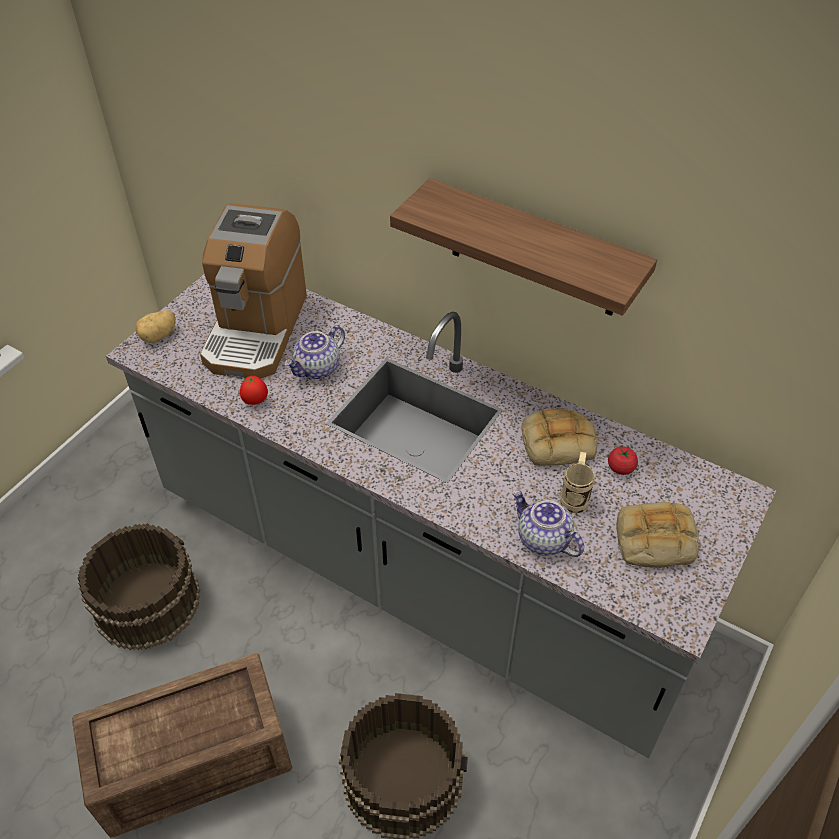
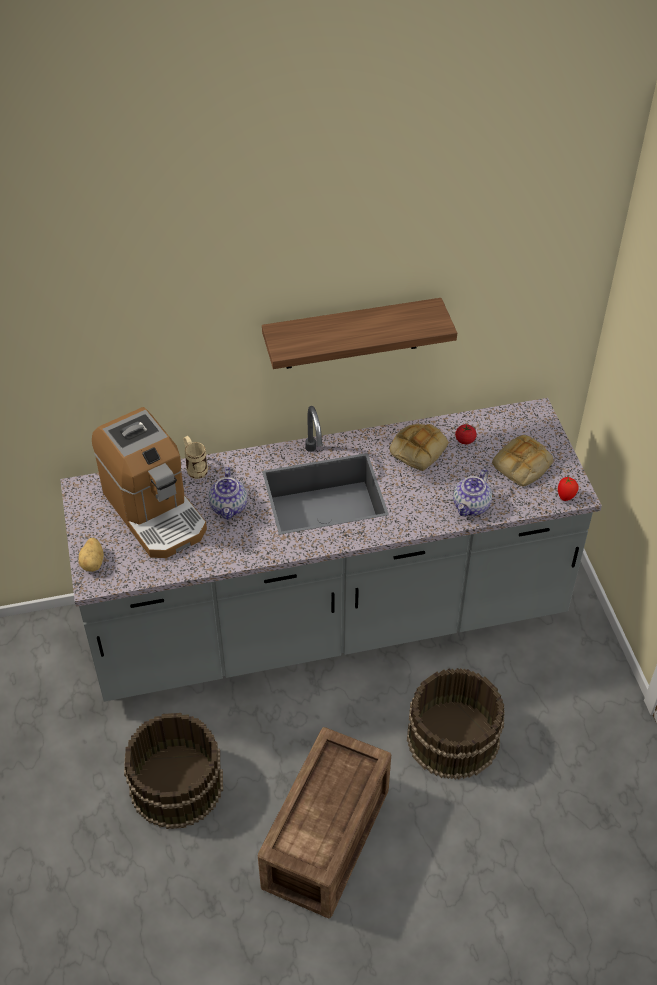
camera: 45 degrees left, 0 degrees up
(255, 401) = (218, 553): tomato -> tomato (566, 496)
(542, 539) = (471, 506): teapot -> teapot turned 60 degrees counterclockwise
(575, 495) = (460, 471): beige mug -> beige mug (195, 467)

